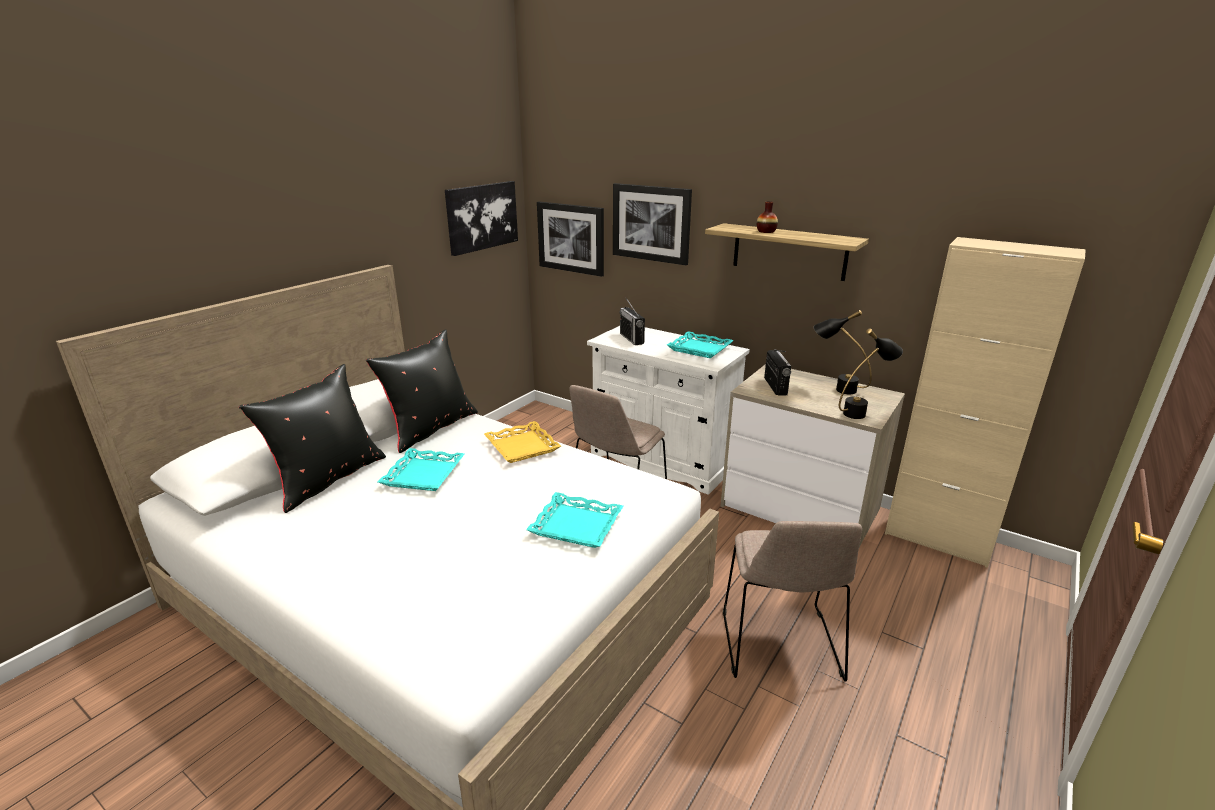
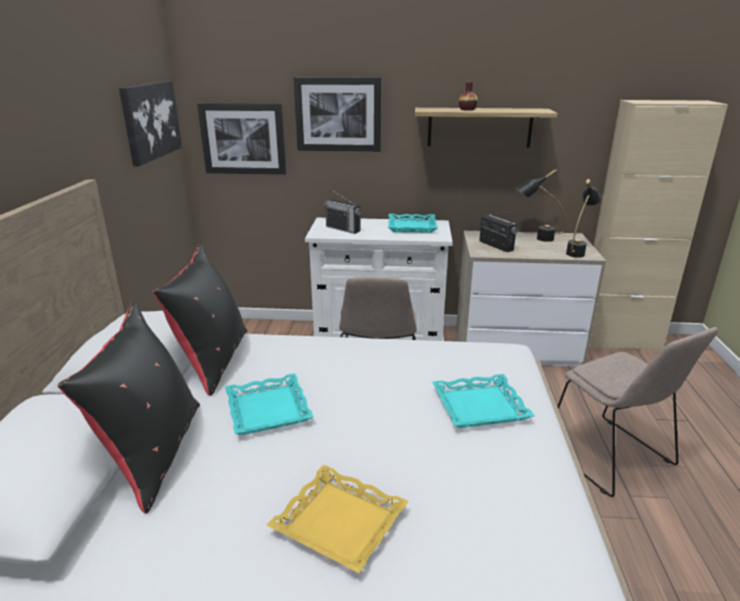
camera: 30 degrees left, 0 degrees up
(523, 447) = (336, 351): yellow tray -> yellow tray (340, 522)

